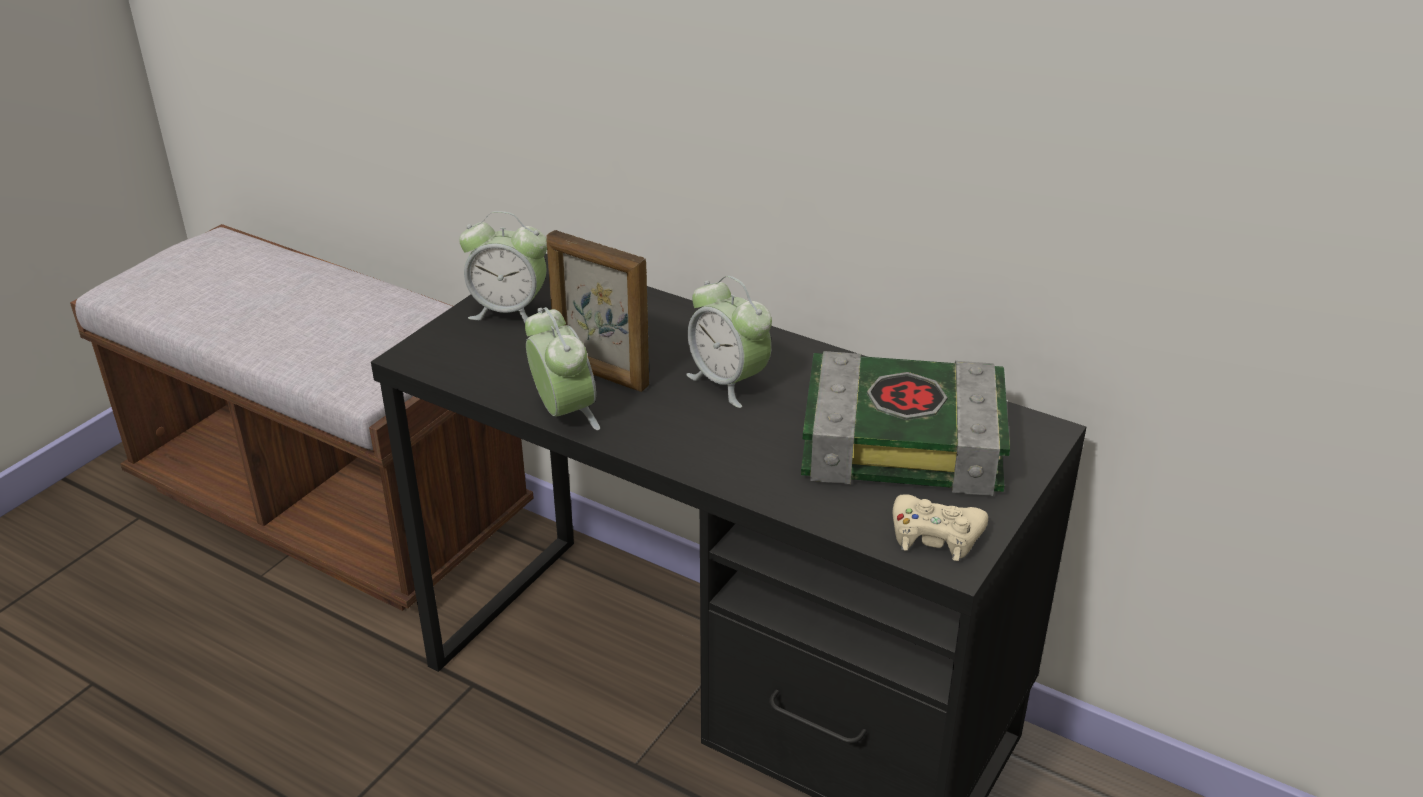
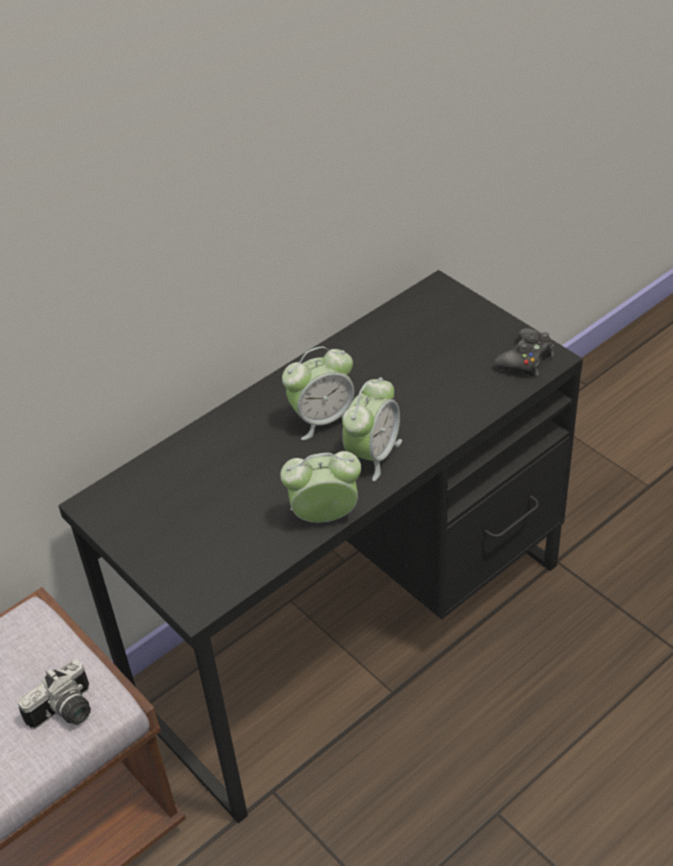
camera: 70 degrees left, 10 degrees up
(351, 371) = (66, 713): none -> camera
(509, 311) = (157, 533): alarm clock -> alarm clock (373, 455)
(600, 374) = (280, 488): picture frame -> none
(905, 439) = (424, 348): book -> none
(935, 536) = (526, 359): beige game controller -> black game controller

